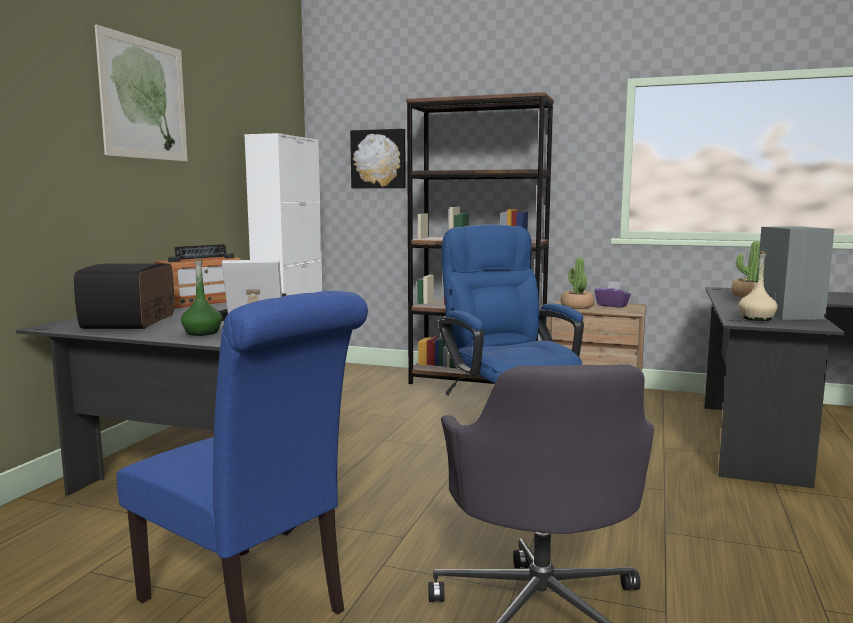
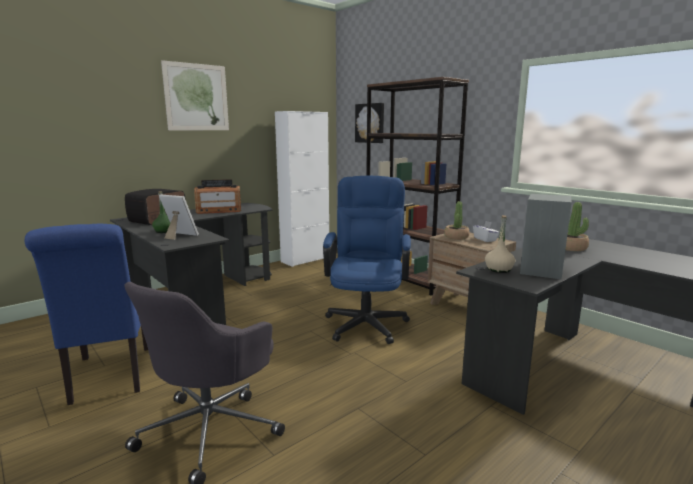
camera: 30 degrees right, 5 degrees up
(612, 305) = (485, 239): purple tissue box -> white tissue box

